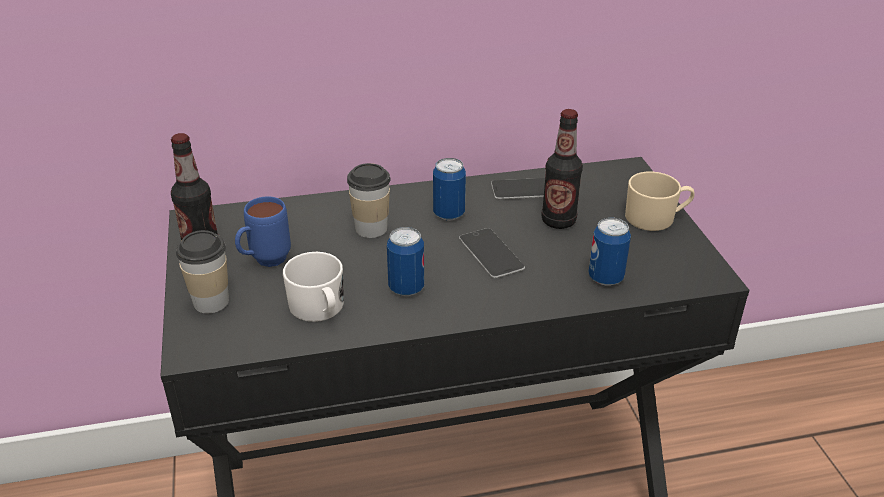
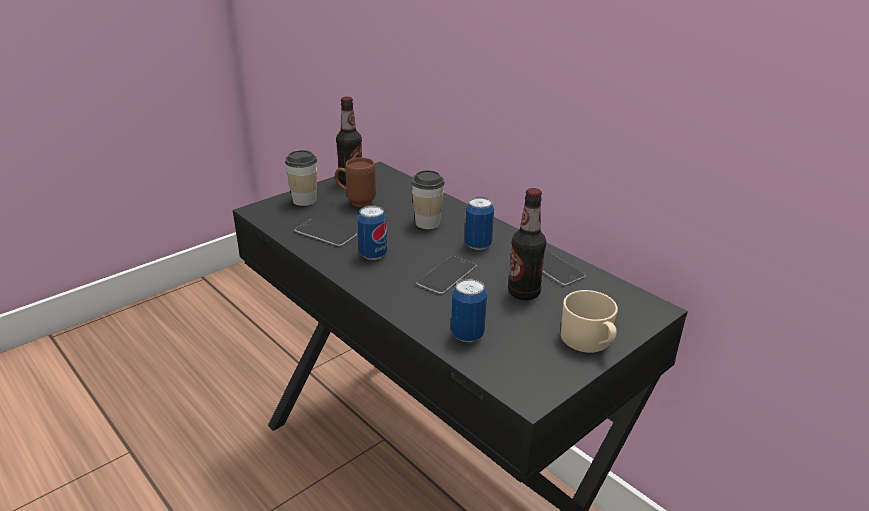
camera: 60 degrees right, 5 degrees down
(264, 262) = (355, 202): blue mug -> brown mug
(319, 309) = (325, 233): white mug -> phone

